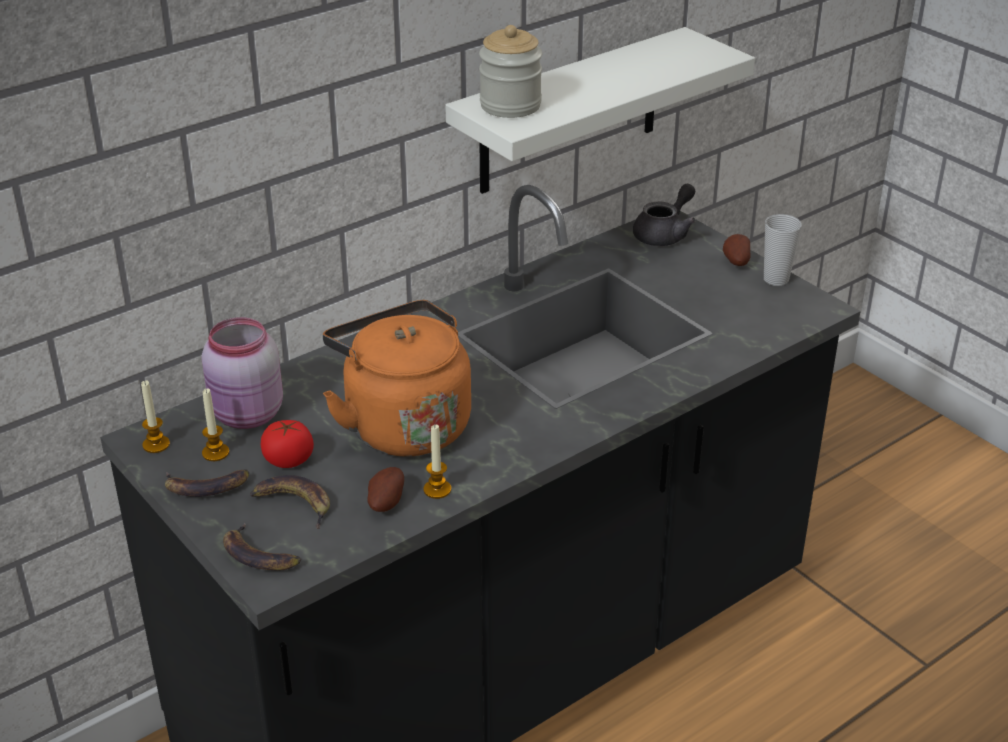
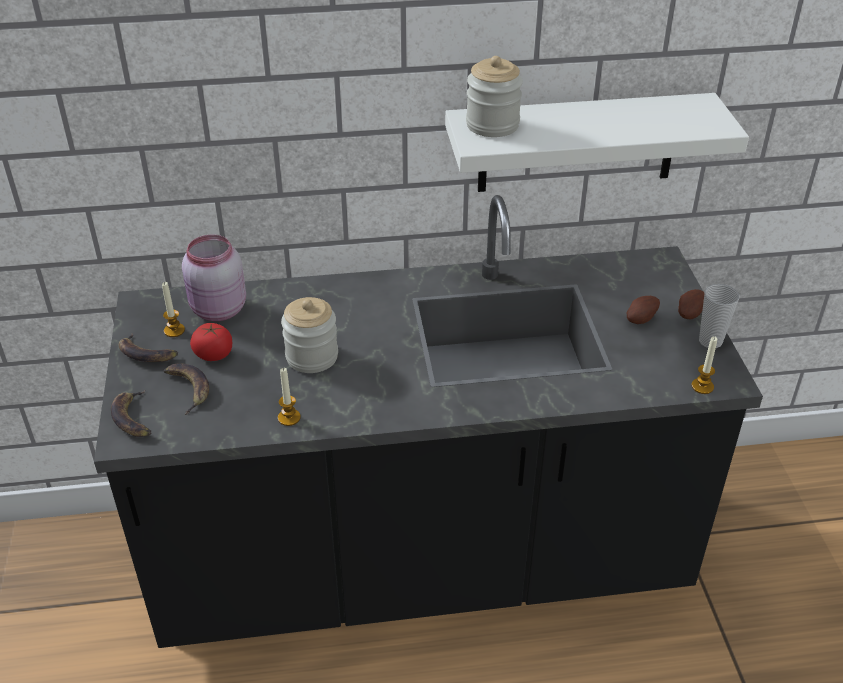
camera: 30 degrees right, 5 degrees up
(156, 445) = (145, 310): candle -> candle (702, 386)
(385, 502) = (246, 412): potato -> potato (640, 318)
(403, 424) = (312, 357): orange kettle -> jar
(665, 234) = (650, 270): grey teapot -> none

